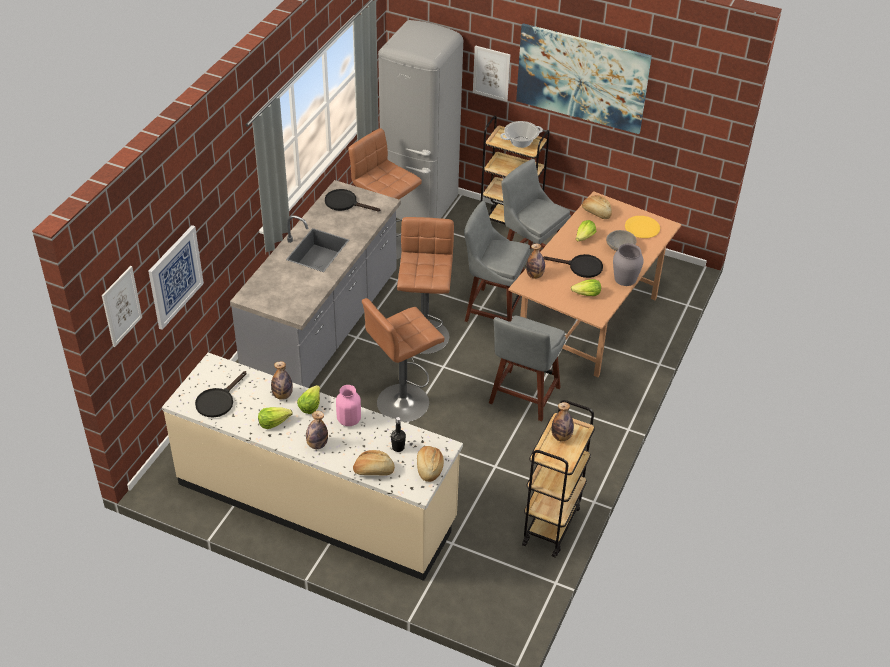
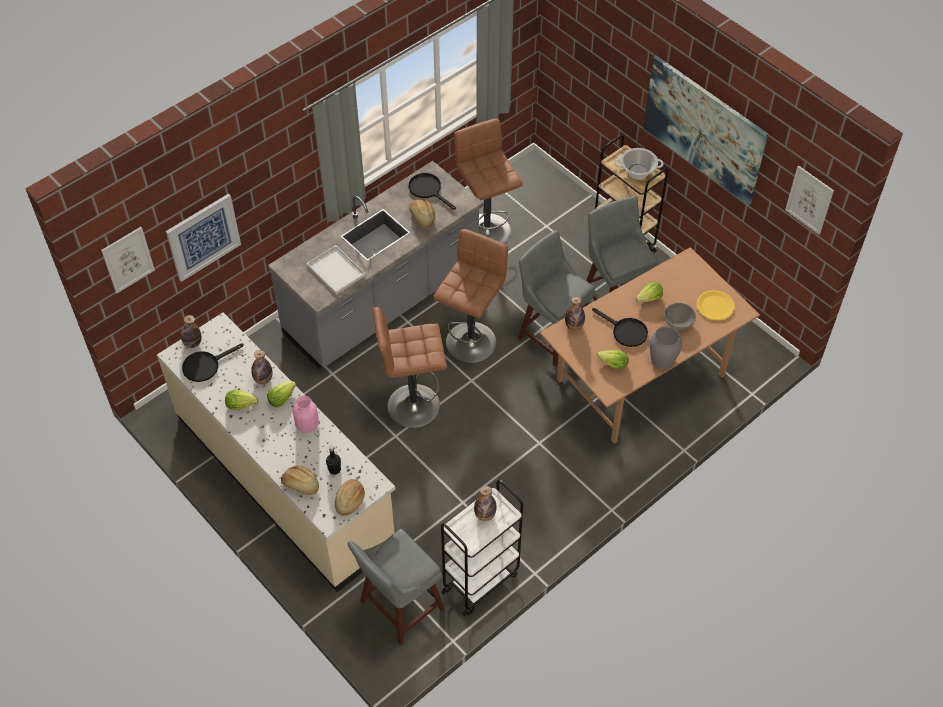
camera: 25 degrees right, 10 degrees up
(300, 287) = (337, 271): none -> white tray
(317, 444) = (266, 440): bottle -> bottle (192, 343)
(418, 205) = (543, 195): grey fridge -> none
(491, 73) = (625, 92): picture -> picture (809, 200)
(522, 397) = (528, 439): grey chair -> grey chair (398, 608)
(552, 527) = (481, 584): brown cart -> white cart
(596, 213) = (678, 273): bread -> bread (422, 217)

